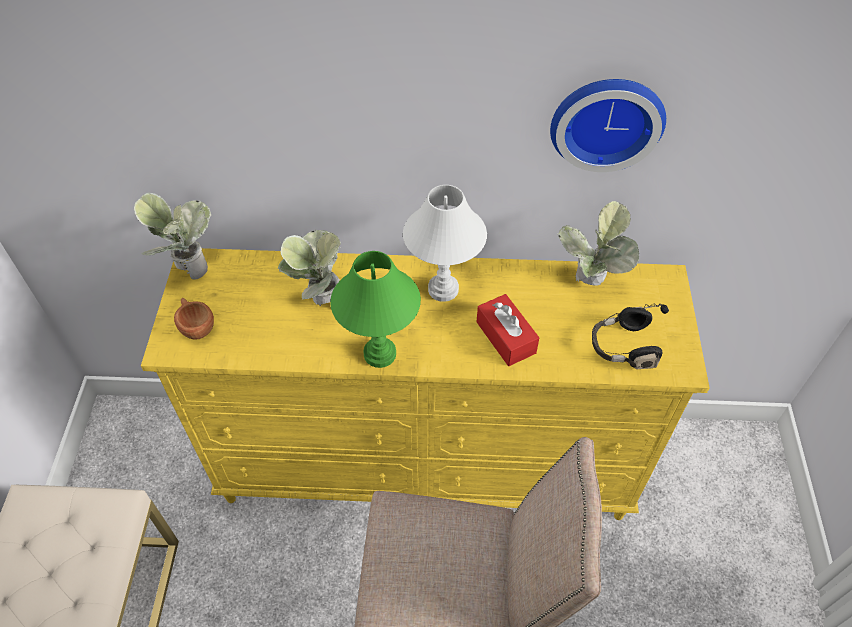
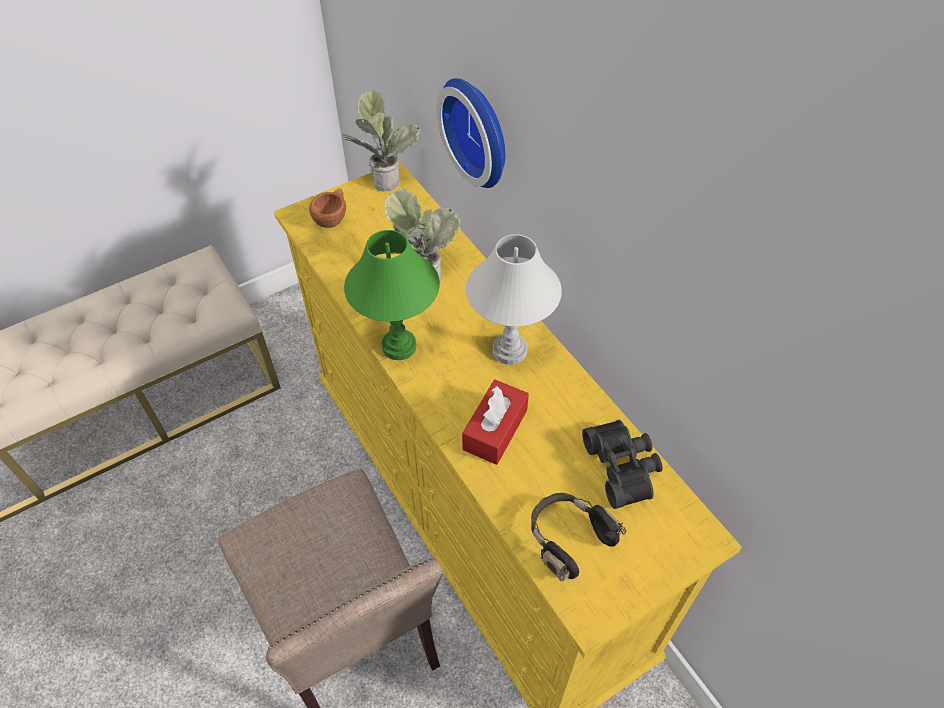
camera: 55 degrees right, 0 degrees up
(589, 285) = (623, 467): potted plant -> black binoculars
(606, 119) = (705, 294): wall clock -> wall clock (479, 130)

